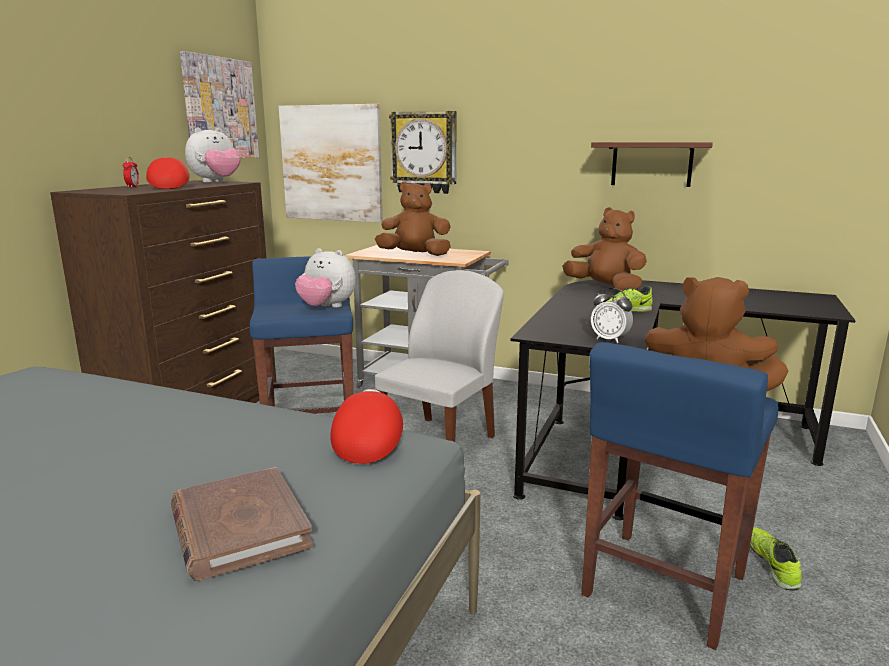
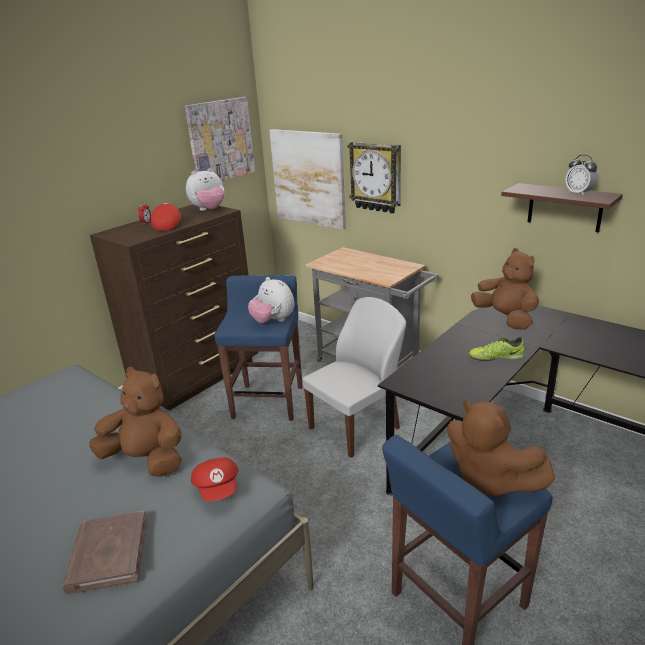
camera: 20 degrees right, 10 degrees up
(368, 443) = (218, 488): red cap -> red cap turned 135 degrees clockwise
(415, 255) = (358, 269): brown plush toy -> brown plush toy (147, 459)
(610, 339) = (455, 397): alarm clock -> alarm clock (579, 193)
(772, 564) = (560, 600): shoe -> none

